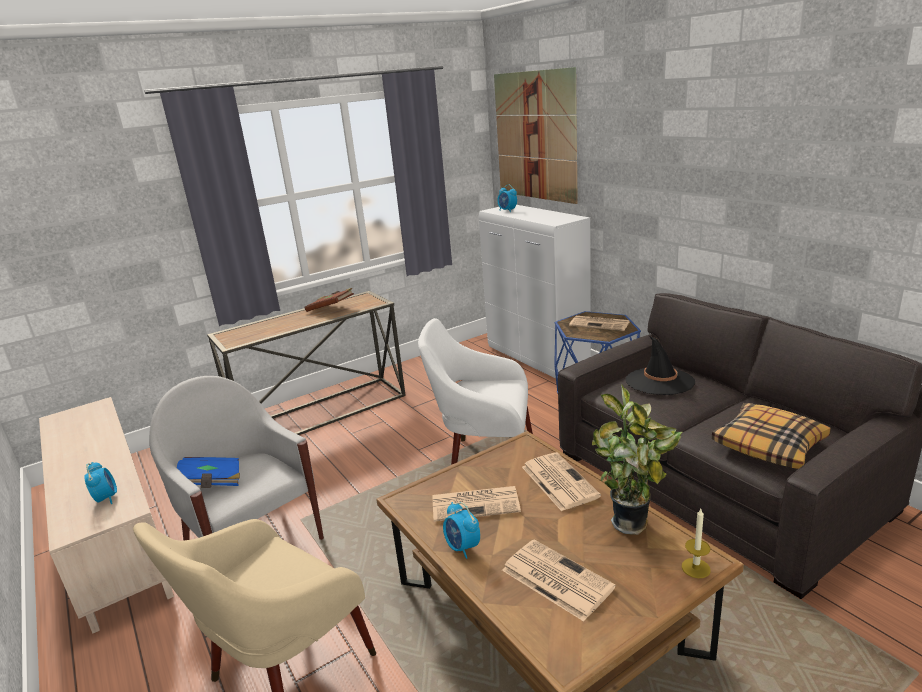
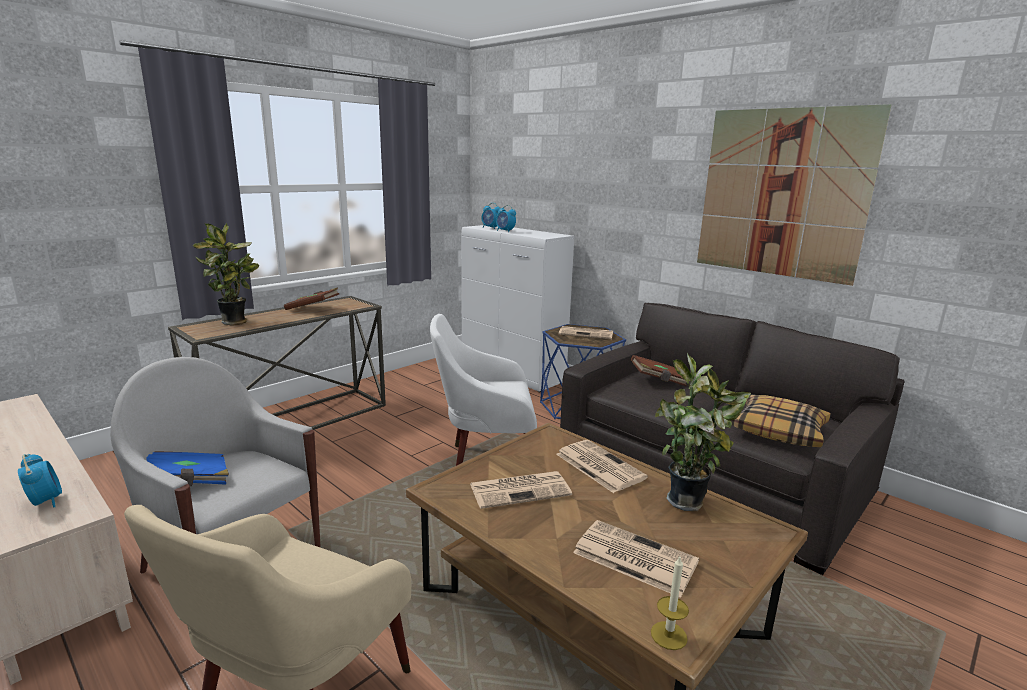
camera: 15 degrees left, 5 degrees down
(262, 328) = (235, 323): none -> potted plant
(462, 547) = (521, 533): alarm clock -> alarm clock (505, 231)
(534, 136) = (519, 160): picture -> picture (781, 193)
(659, 381) = (658, 381): black hat -> brown book
(696, 568) = (767, 538): candle -> candle (668, 635)

